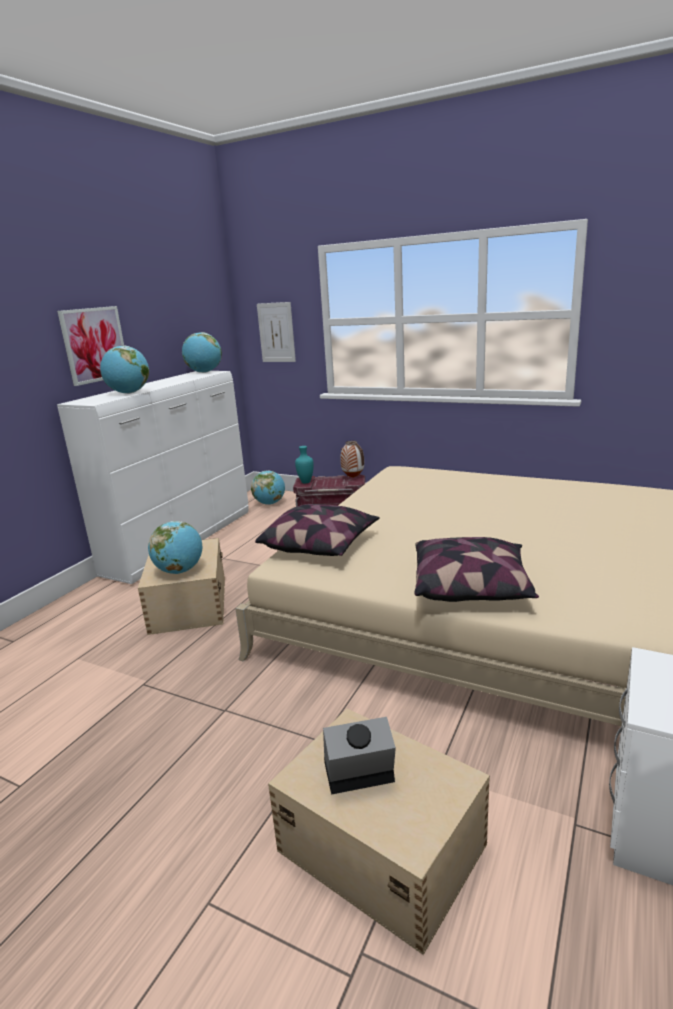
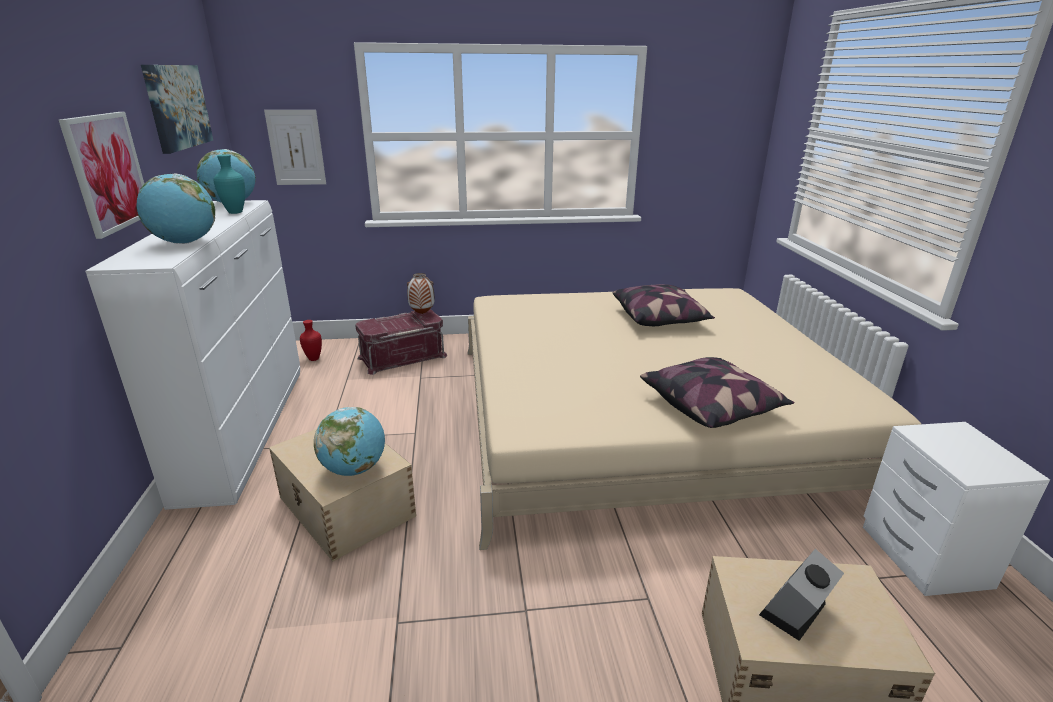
camera: 35 degrees left, 5 degrees up
(176, 302) = (177, 106): none -> picture
(270, 503) = (314, 358): globe -> red vase
(305, 482) = (373, 327): turquoise vase -> turquoise vase (235, 212)
(321, 545) = (530, 398): pillow -> pillow (660, 318)

